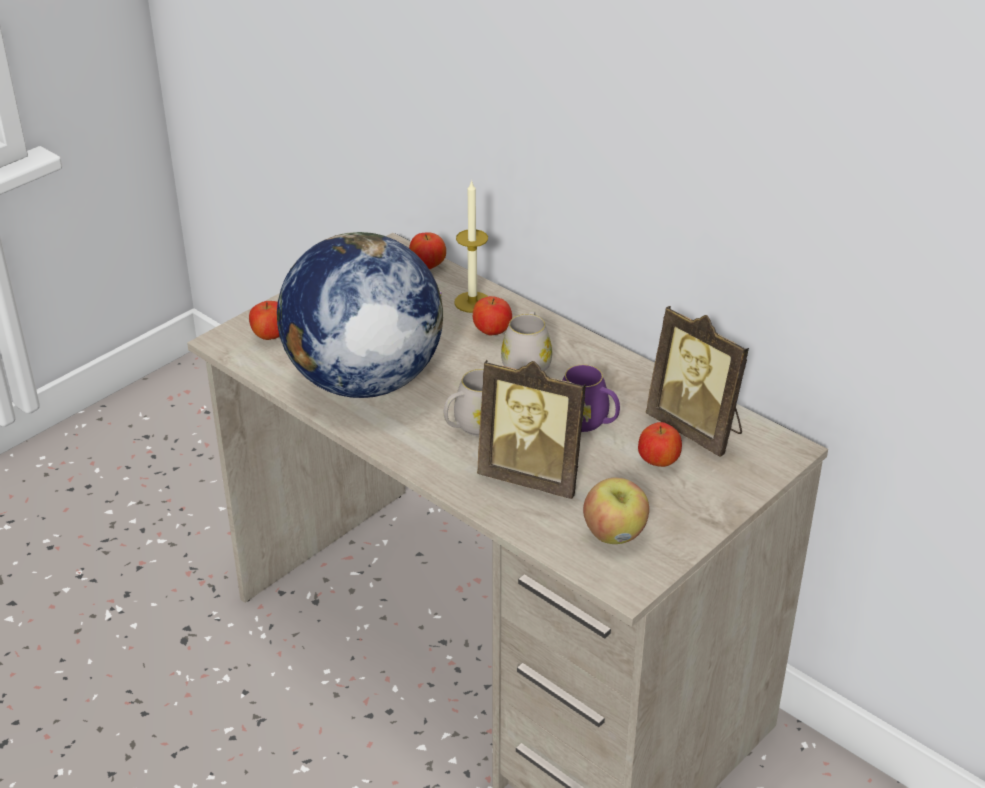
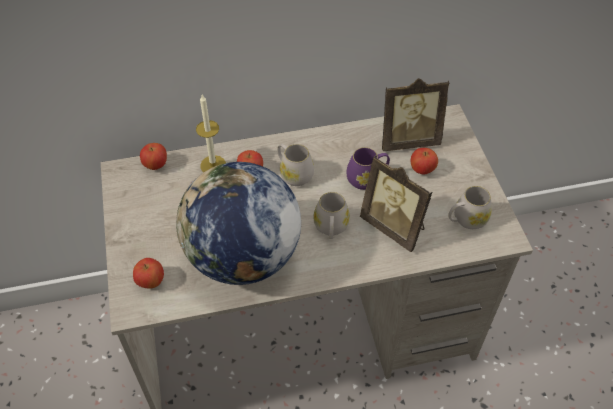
camera: 55 degrees left, 15 degrees up
(533, 476) = (394, 227): picture frame -> picture frame turned 75 degrees clockwise
(615, 534) = (466, 220): apple -> white mug

